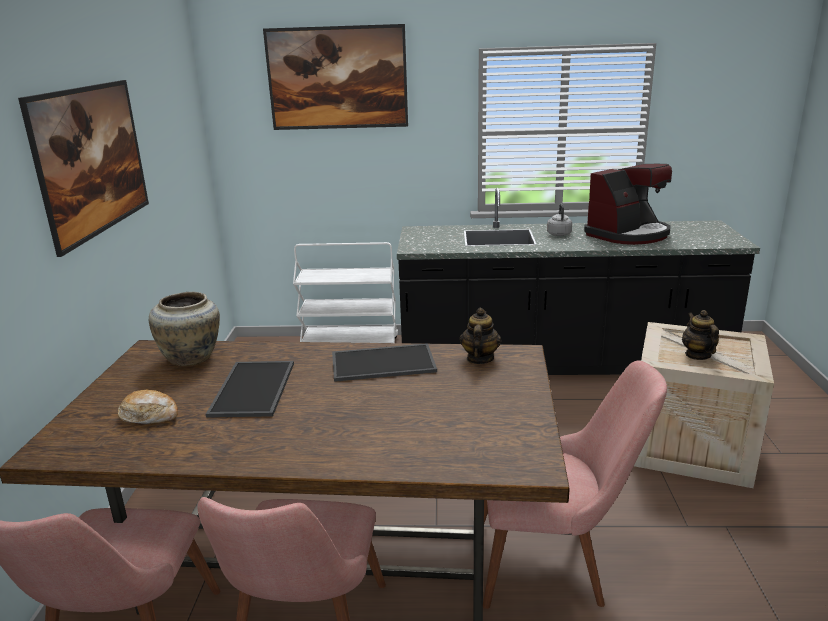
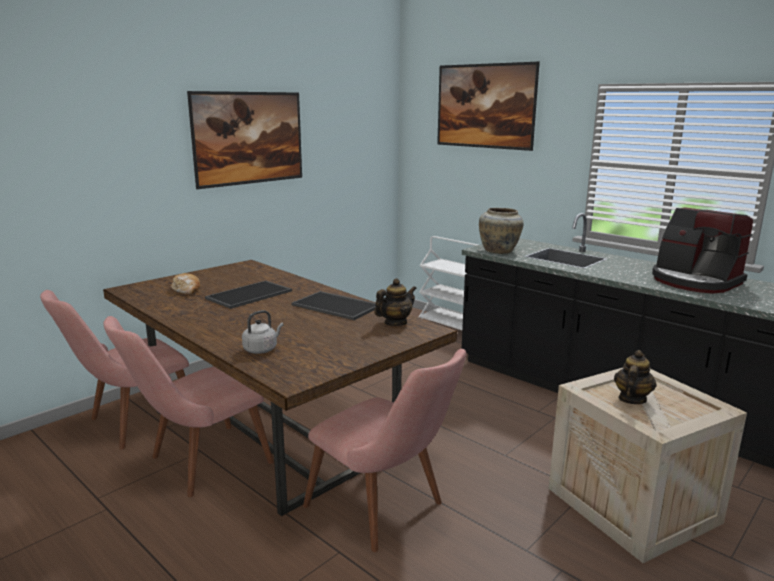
camera: 40 degrees right, 5 degrees down
(192, 358) = (254, 274): beige vase -> beige vase (499, 251)
(559, 234) = (625, 266): grey kettle -> grey kettle (262, 349)
(628, 234) = (694, 281): coffee machine -> coffee machine turned 45 degrees clockwise

